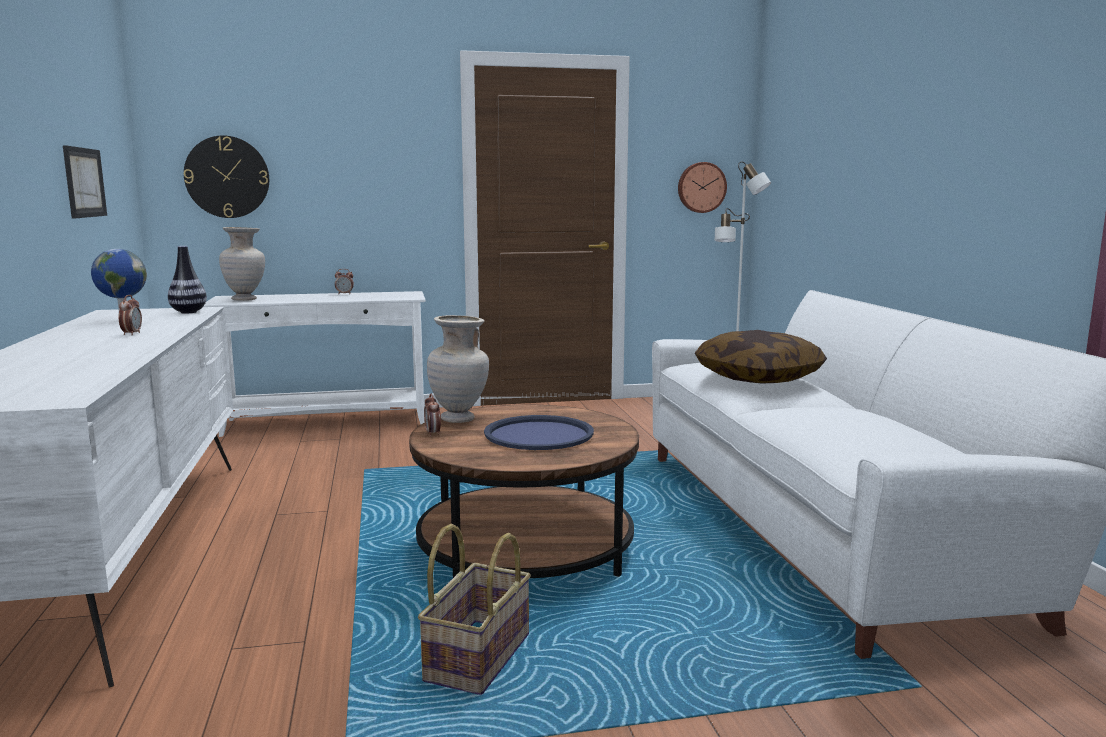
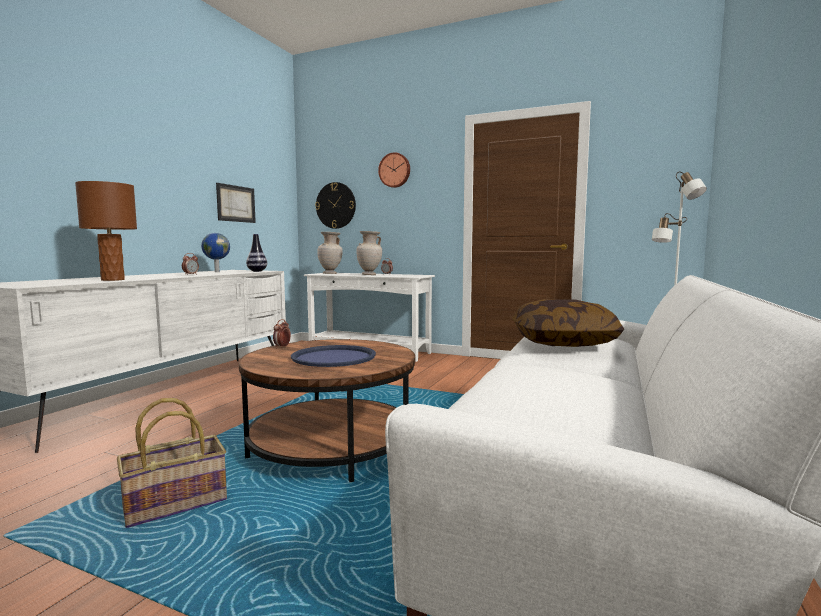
camera: 35 degrees right, 5 degrees down
(93, 364) = (113, 280): none -> brown table lamp
(459, 419) = (318, 343): beige vase -> beige vase (369, 275)
(701, 187) = (654, 199): wall clock -> wall clock (395, 170)

